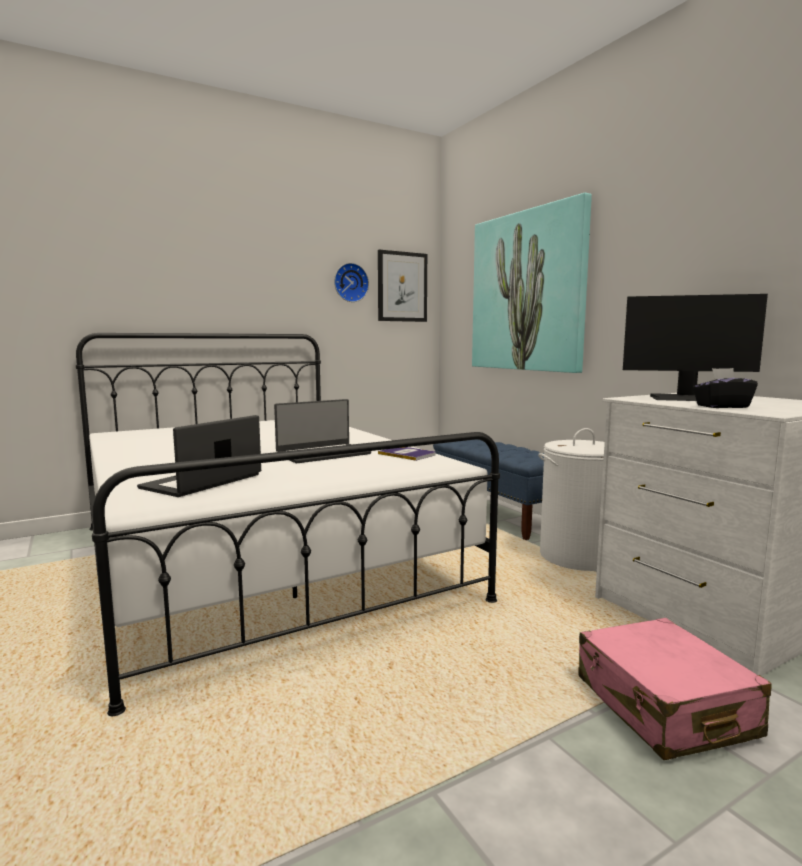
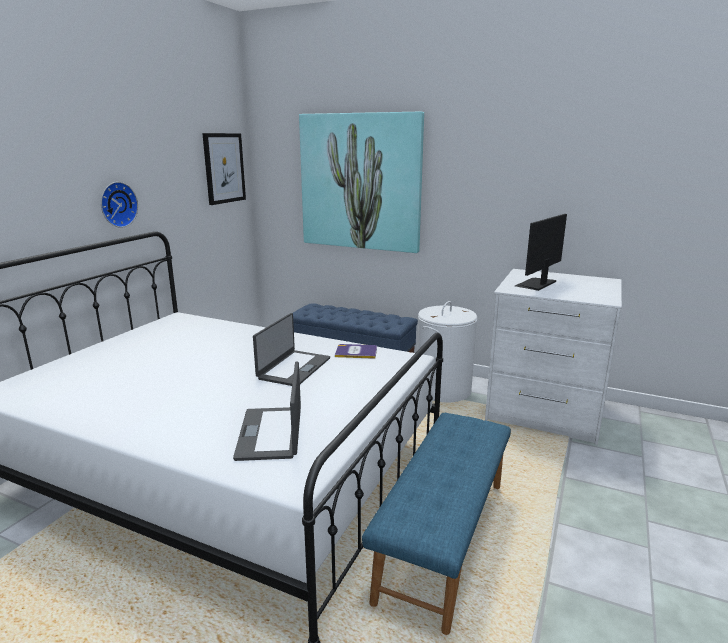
camera: 35 degrees left, 10 degrees up
(350, 282) = (184, 170): wall clock -> wall clock (117, 204)
(370, 685) = (442, 537): none -> blue bench
(663, 707) = (581, 480): pink suitcase -> none
(689, 398) = (536, 284): monitor -> monitor turned 150 degrees clockwise
(721, 406) = (572, 295): black tissue box -> none

